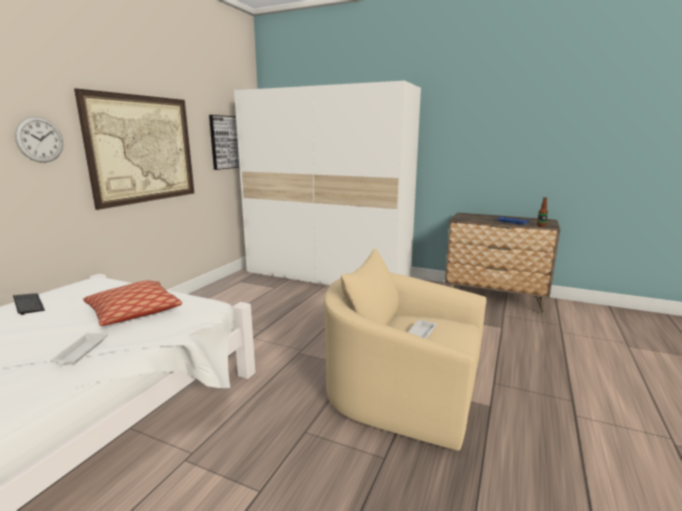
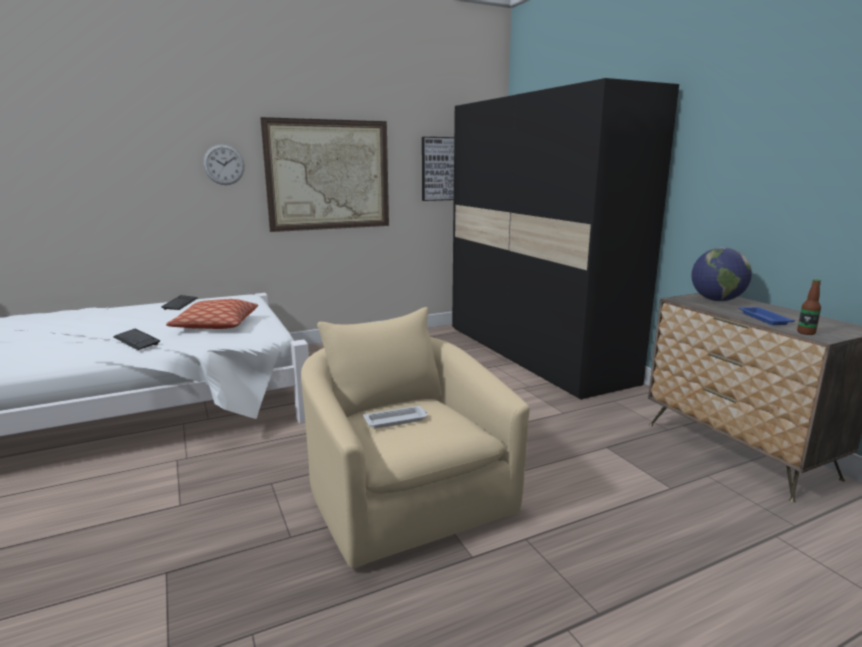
camera: 40 degrees right, 0 degrees up
(80, 352) = (136, 340): white tray -> keyboard
(327, 275) = (534, 353): white wardrobe -> black wardrobe
(472, 217) = (716, 300): none -> globe

